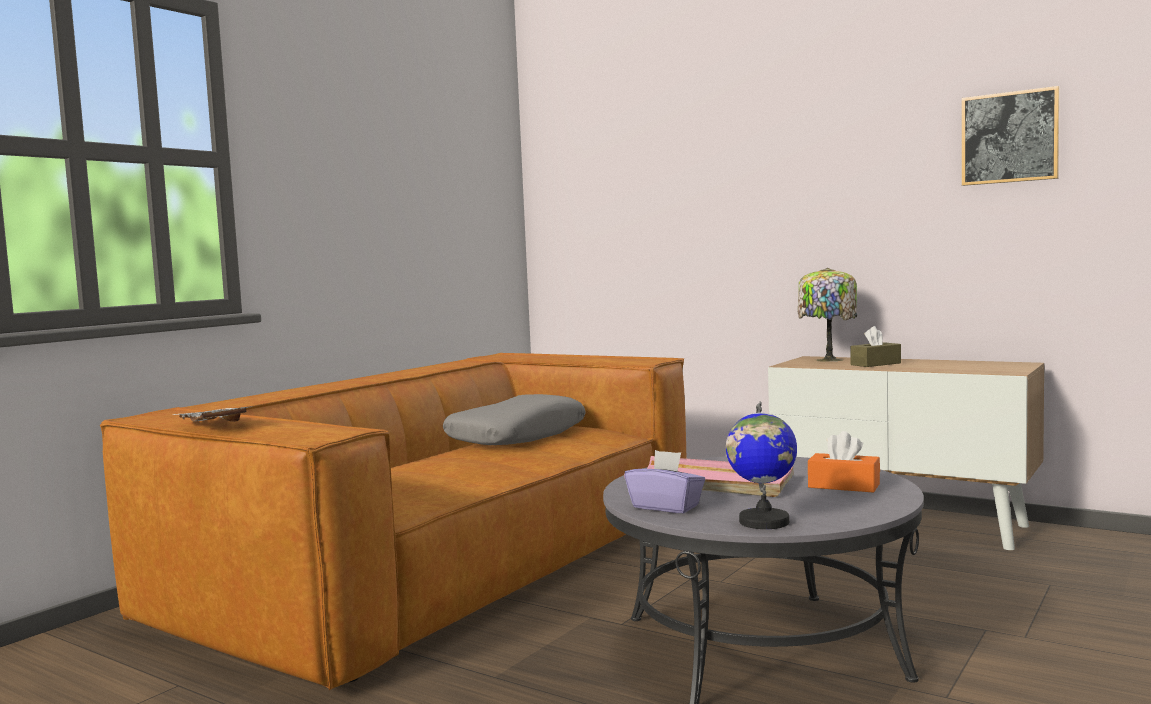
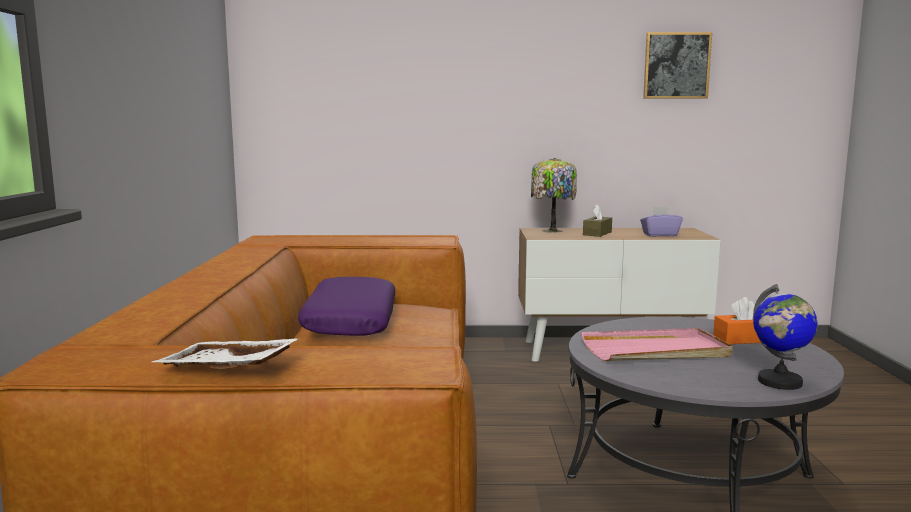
camera: 35 degrees left, 5 degrees up
(517, 436) = (350, 321): grey pillow -> purple pillow
(666, 507) = (684, 380): purple tissue box -> purple tissue box (660, 235)

